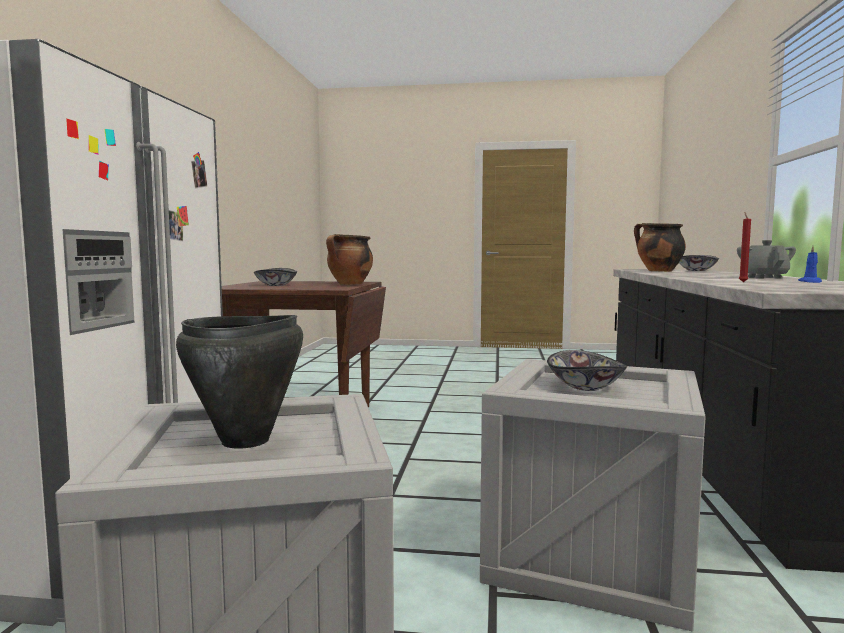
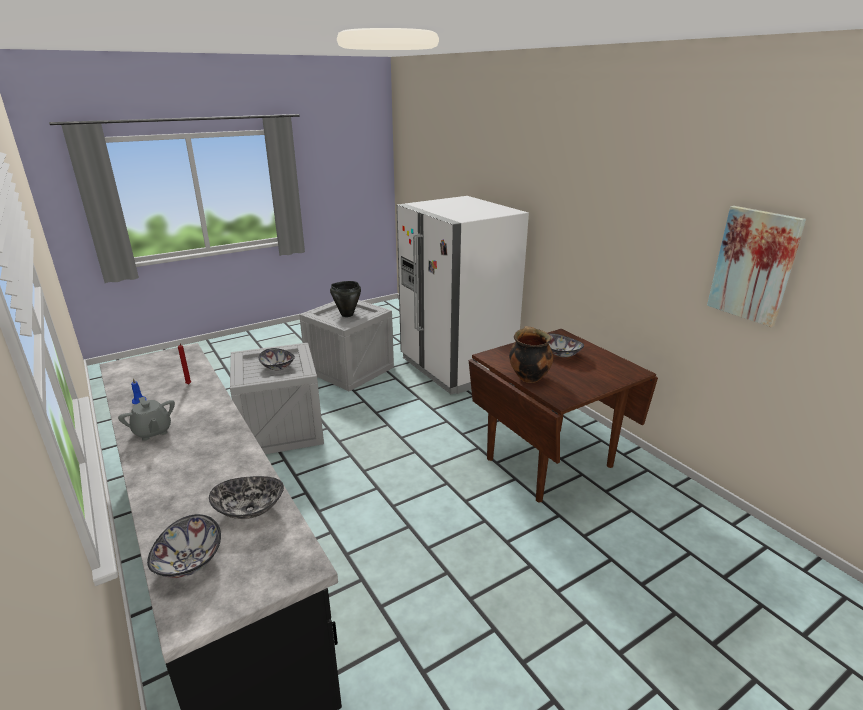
camera: 140 degrees right, 20 degrees up
(235, 175) = (754, 265): none -> picture
(658, 271) = (250, 509): cooking pot -> bowl

